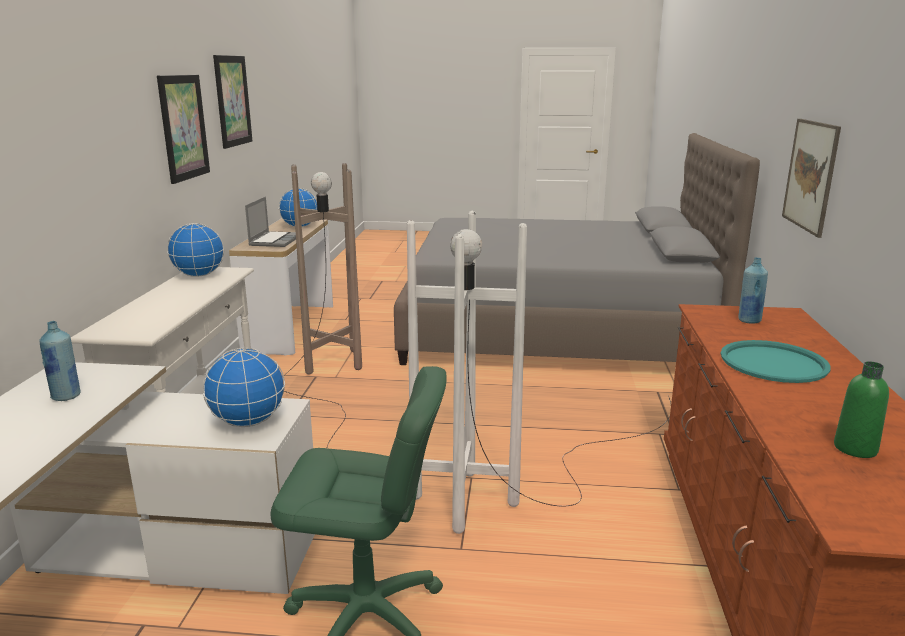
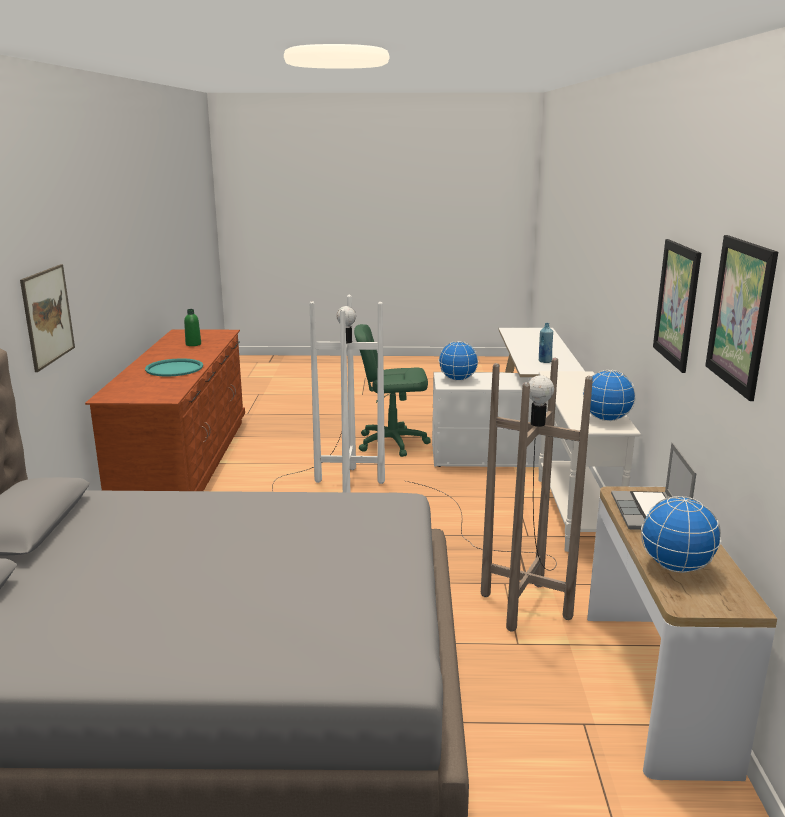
camera: 175 degrees right, 0 degrees up
(749, 320) = (145, 391): blue bottle -> none

